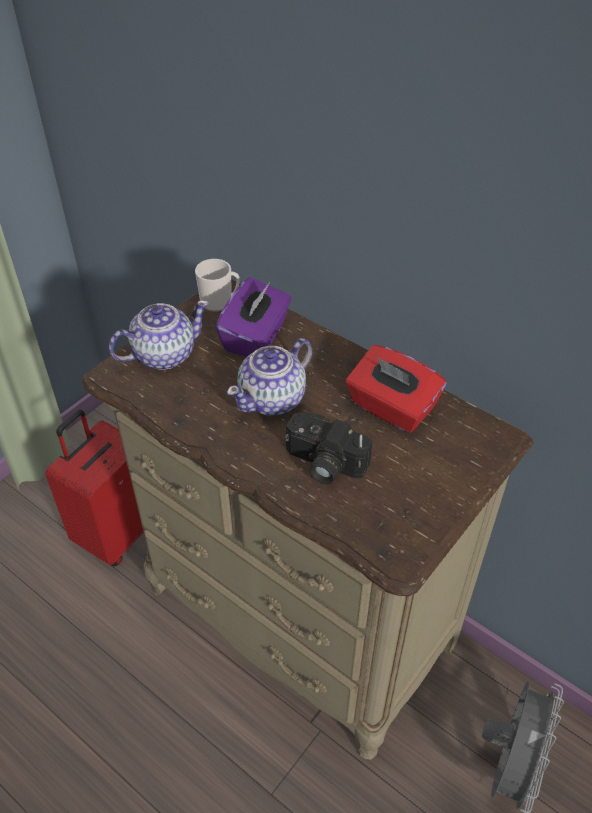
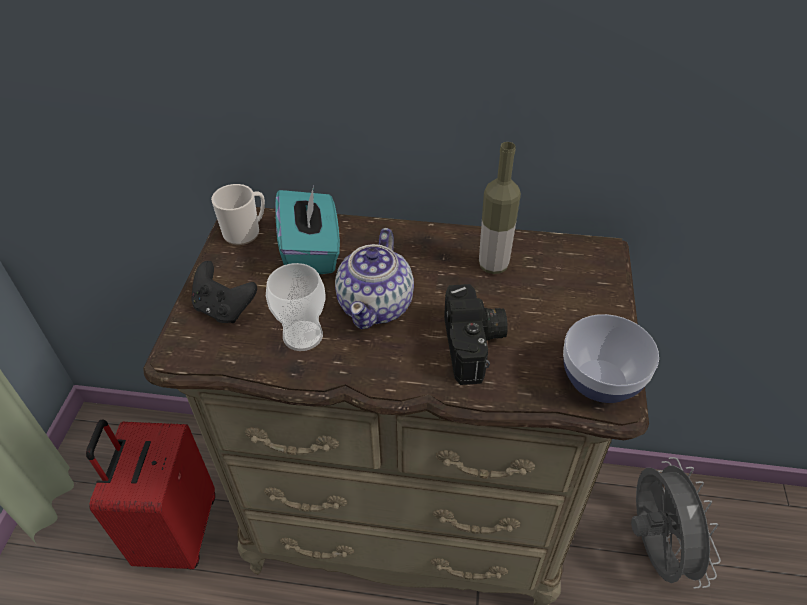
camera: 30 degrees left, 0 degrees up
(163, 355) = (224, 309): teapot -> black game controller
(202, 398) = (303, 335): none -> cup
(256, 337) = (311, 252): purple tissue box -> turquoise tissue box
(323, 464) = (475, 345): camera -> camera turned 90 degrees counterclockwise
(391, 408) = (493, 265): red tissue box -> bottle
(400, 538) = (600, 381): none -> bowl

